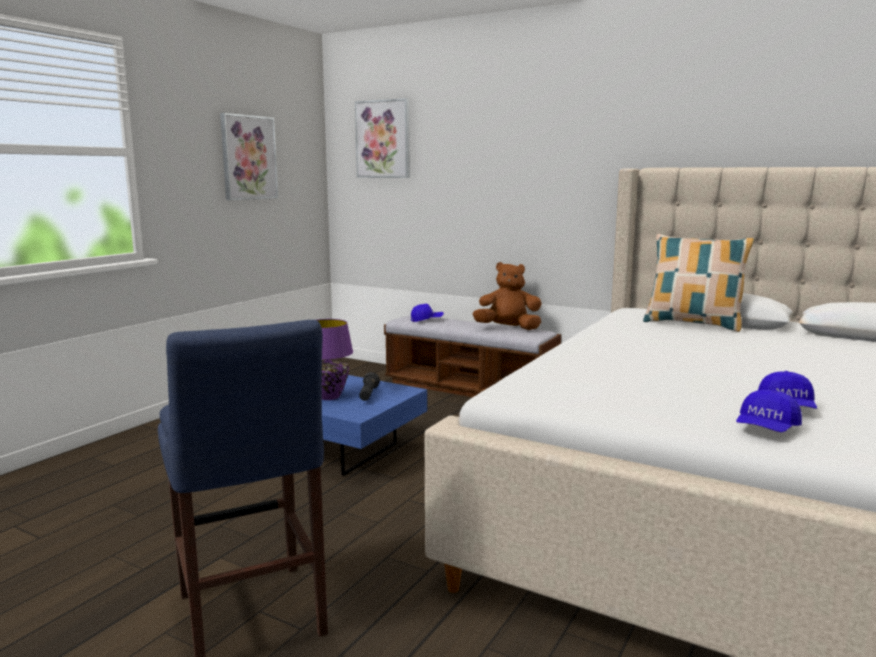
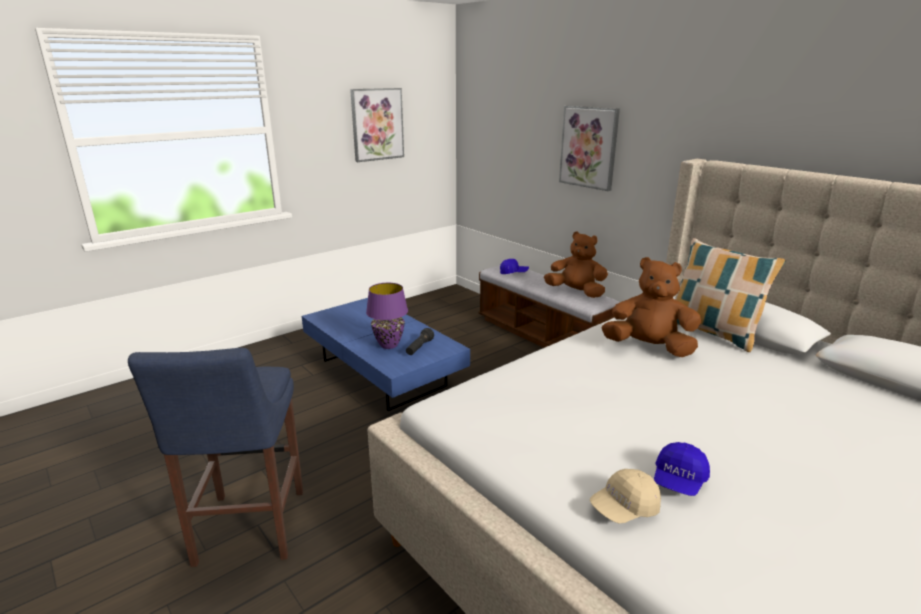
camera: 20 degrees right, 10 degrees up
(383, 139) = (497, 105): picture -> picture (589, 147)
(652, 337) = (649, 348): none -> brown plush toy
(766, 429) = (624, 508): blue cap -> beige cap

